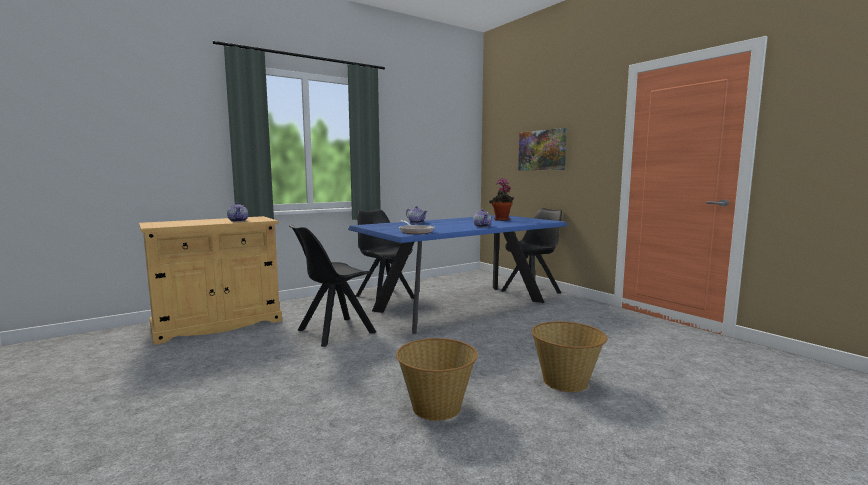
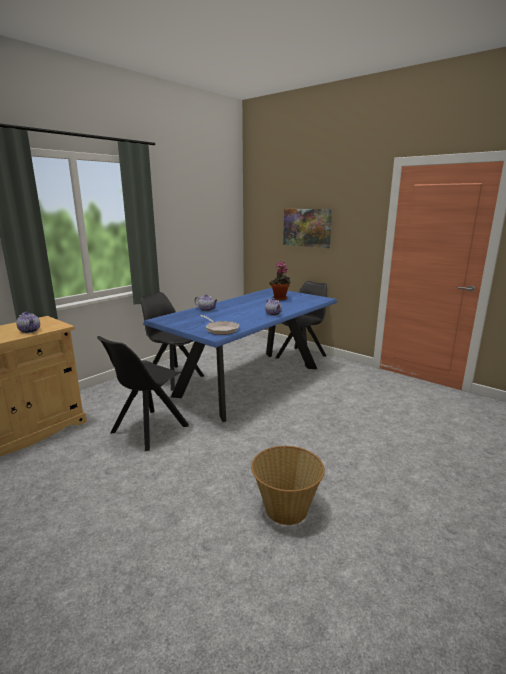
camera: 15 degrees left, 10 degrees up
(566, 381) = (374, 460): basket -> none

